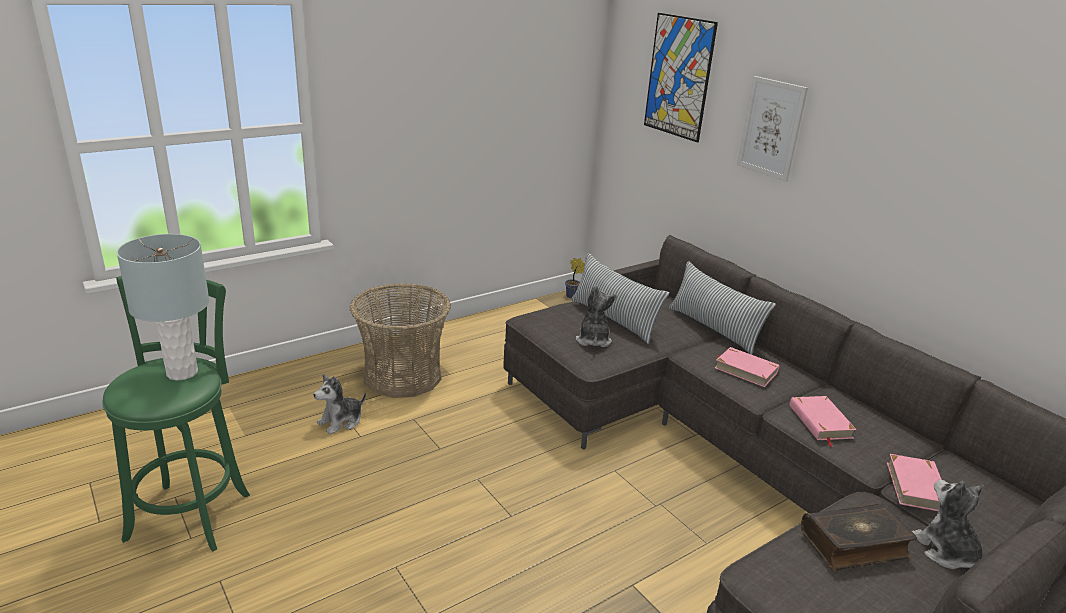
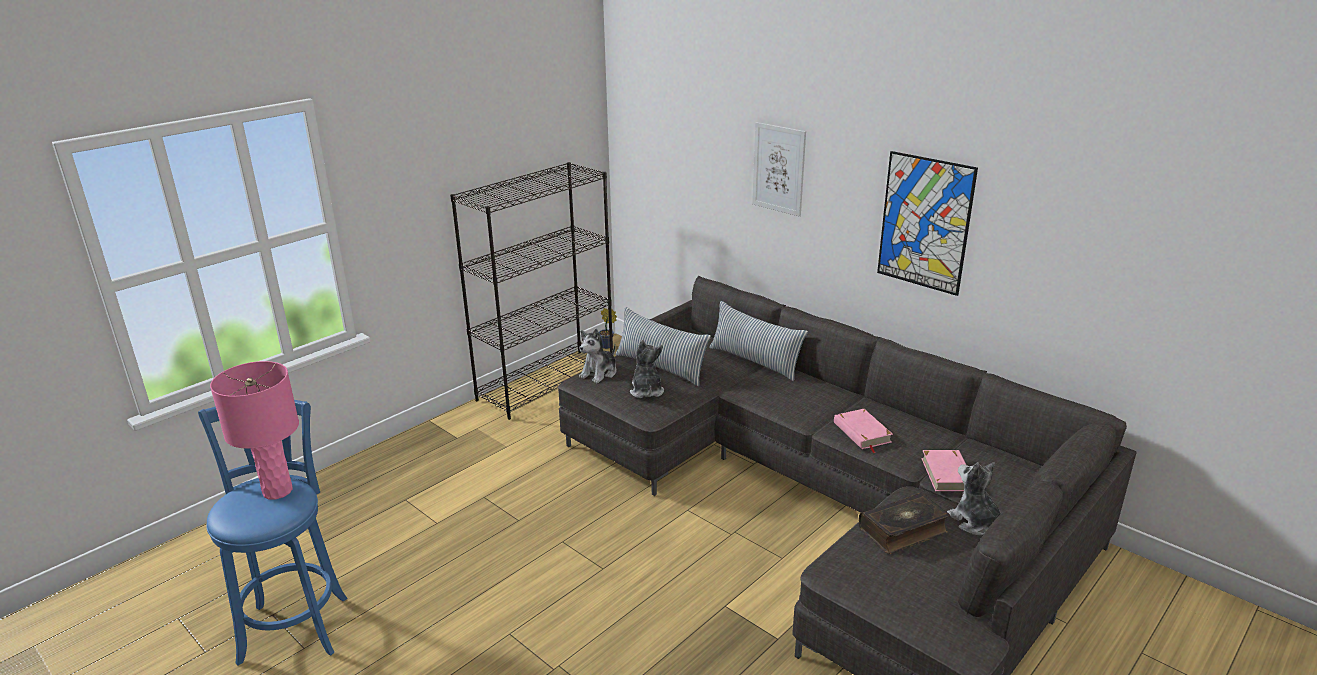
camera: 10 degrees left, 0 degrees up
(182, 372) = (278, 491): grey table lamp -> pink table lamp
(192, 512) = (295, 625): green stool -> blue stool
(341, 421) = (413, 512): plush toy -> plush toy (599, 373)
(402, 376) = (460, 457): basket -> none
(505, 320) = (547, 383): none -> black bookcase
(679, 77) = (684, 124): picture -> picture (925, 223)
(745, 370) = (790, 396): pink book -> none

